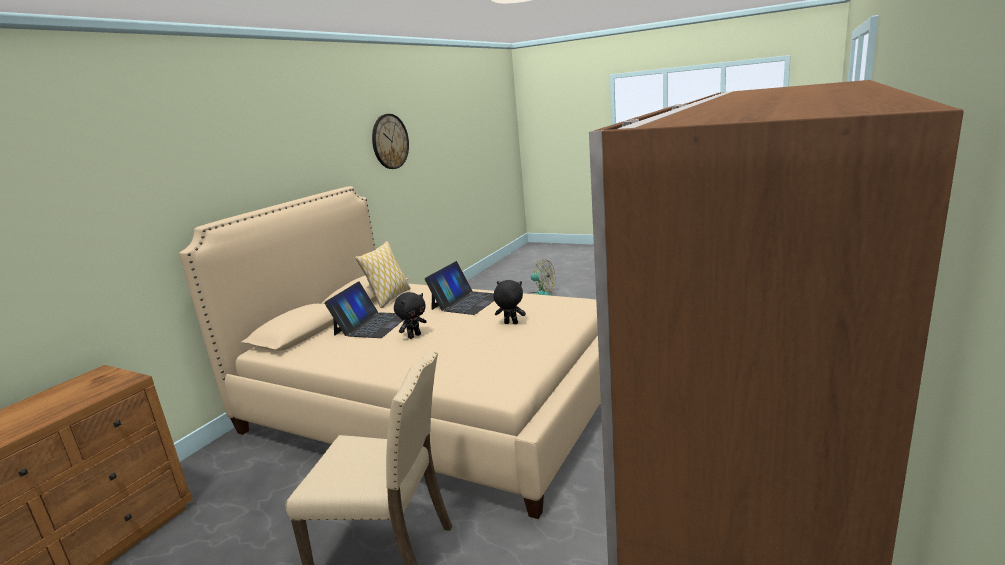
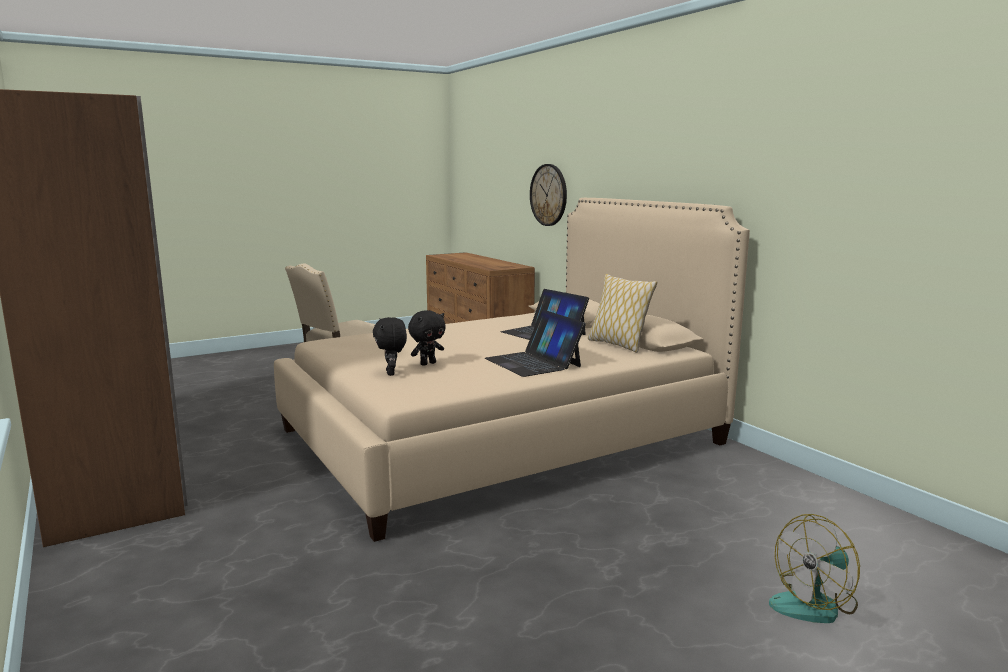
camera: 120 degrees right, 5 degrees down
(390, 141) = (861, 154): wall clock -> wall clock (549, 195)
(414, 336) = (479, 338): black plush toy -> black plush toy (391, 373)

